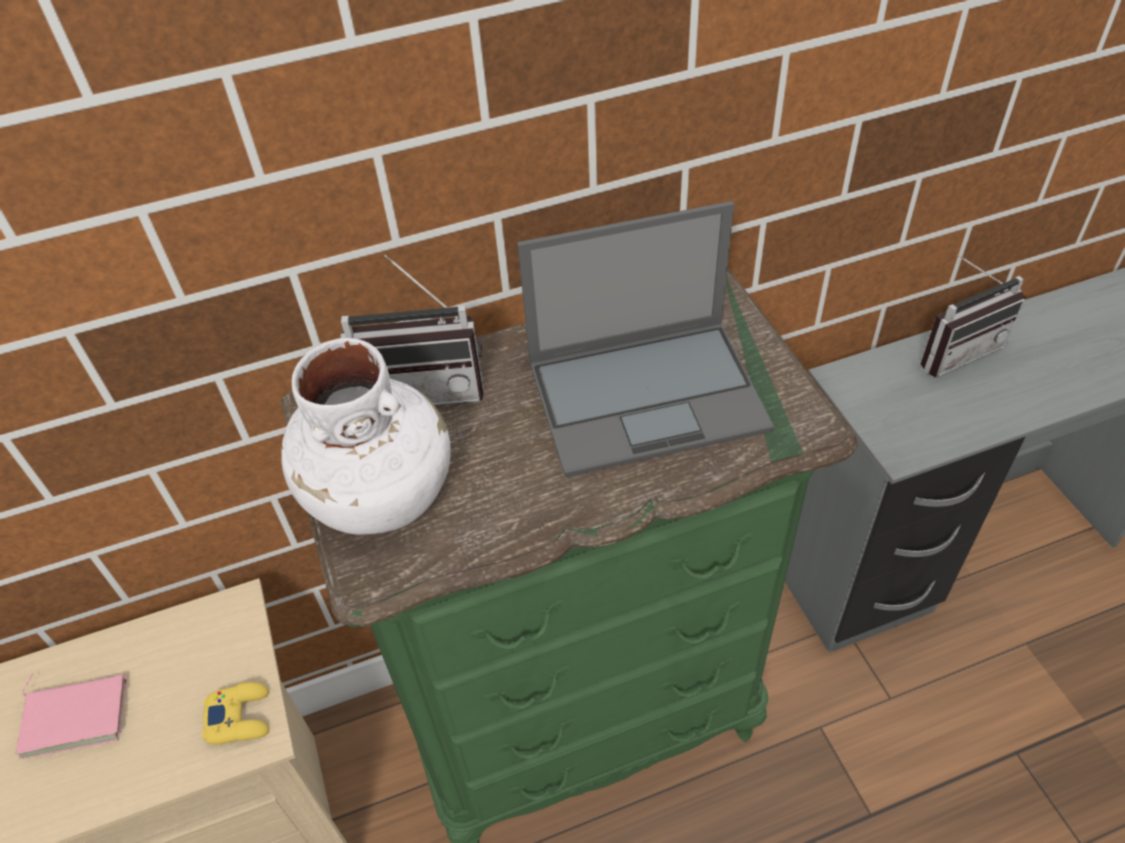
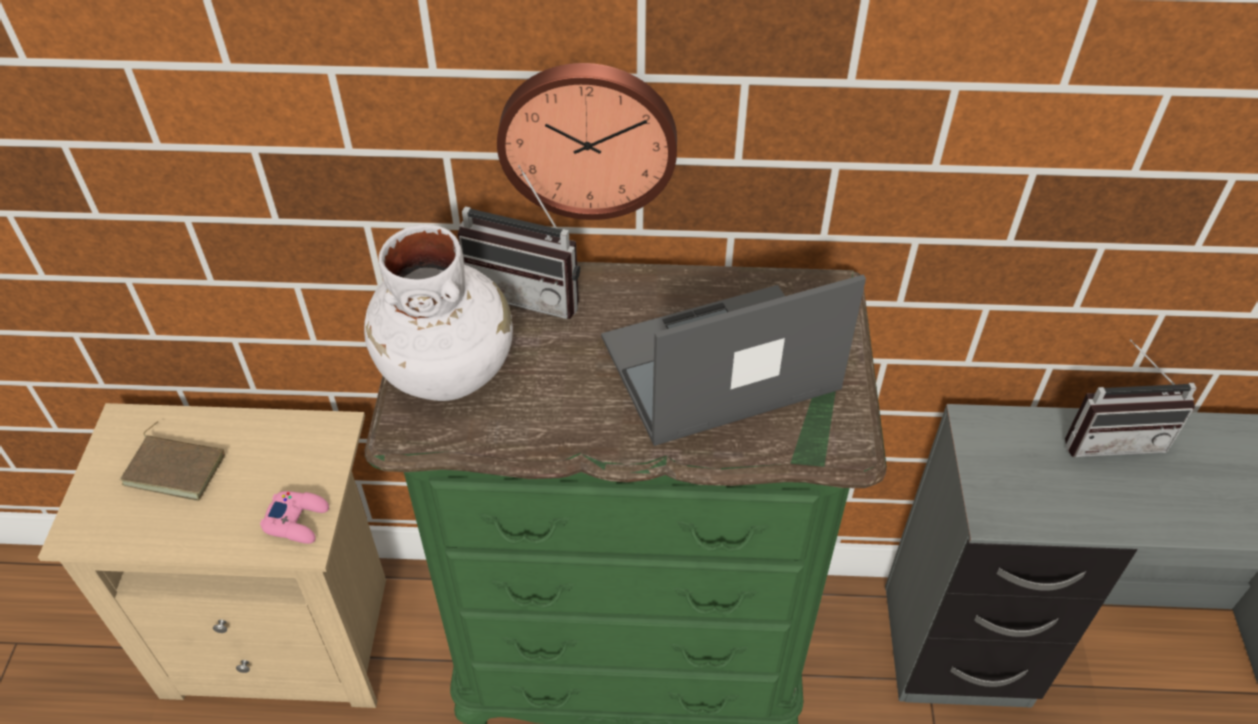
camera: 20 degrees right, 0 degrees up
(76, 714) = (177, 468): pink book -> brown book
(240, 717) = (297, 520): yellow game controller -> pink game controller
(443, 206) = (588, 138): none -> wall clock
(649, 394) = (717, 365): laptop -> laptop turned 150 degrees clockwise

